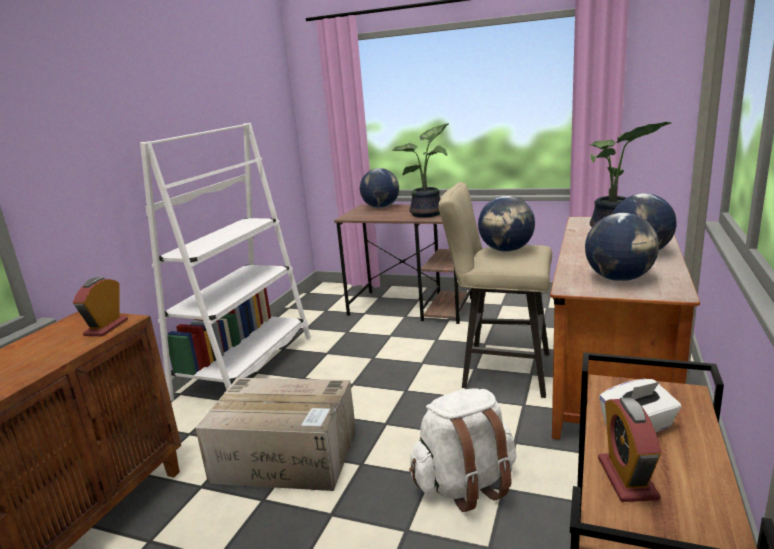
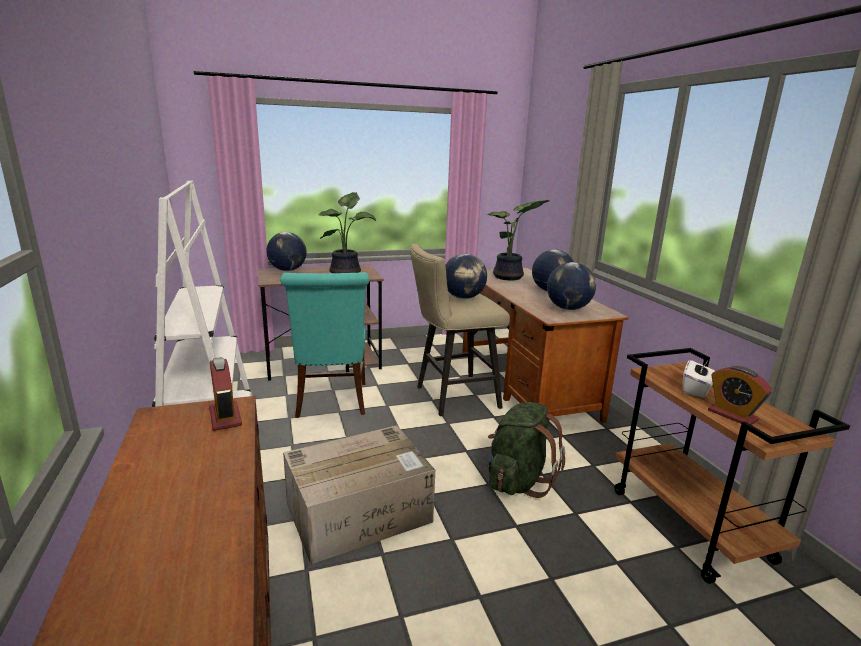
camera: 40 degrees left, 0 degrees up
(376, 347) = (331, 402): none -> turquoise chair
(465, 485) = (518, 481): white backpack -> green backpack

